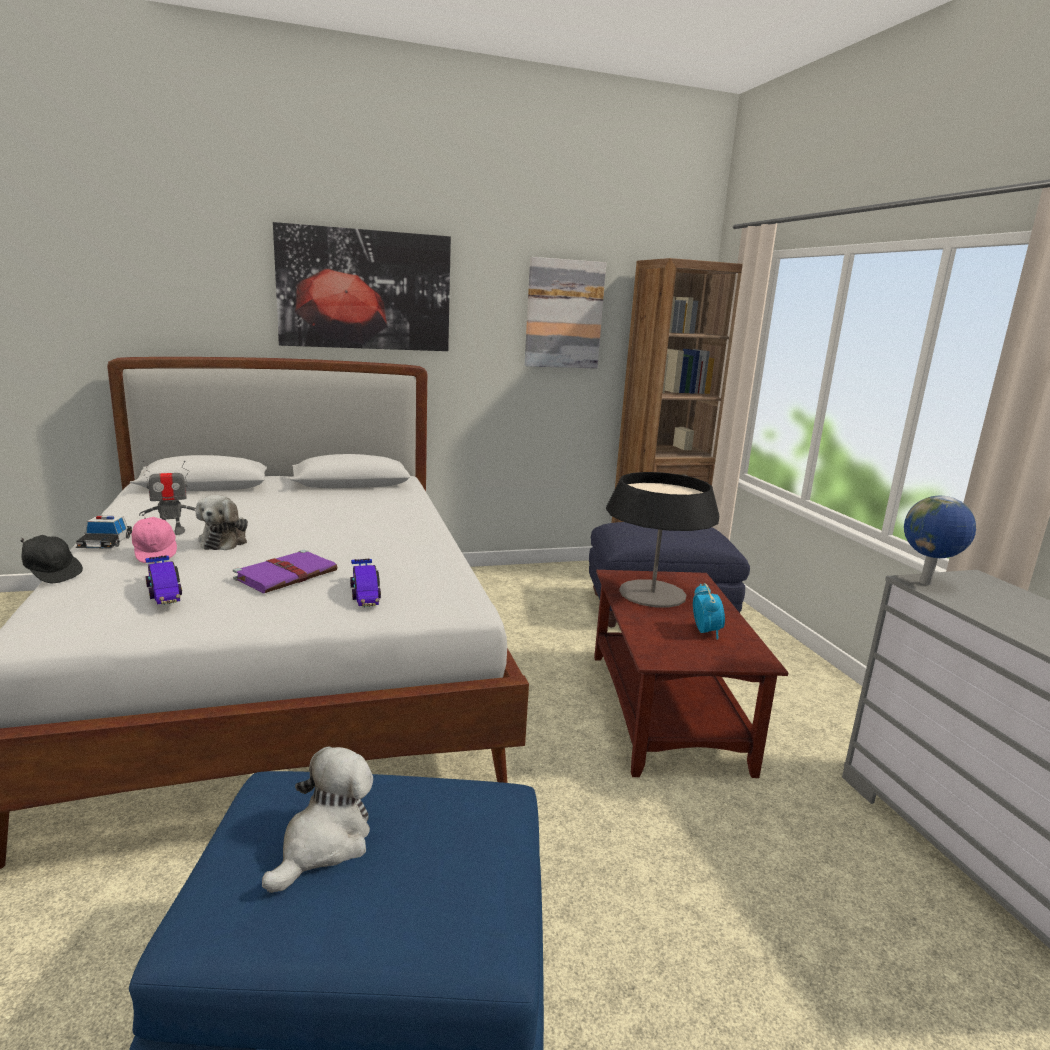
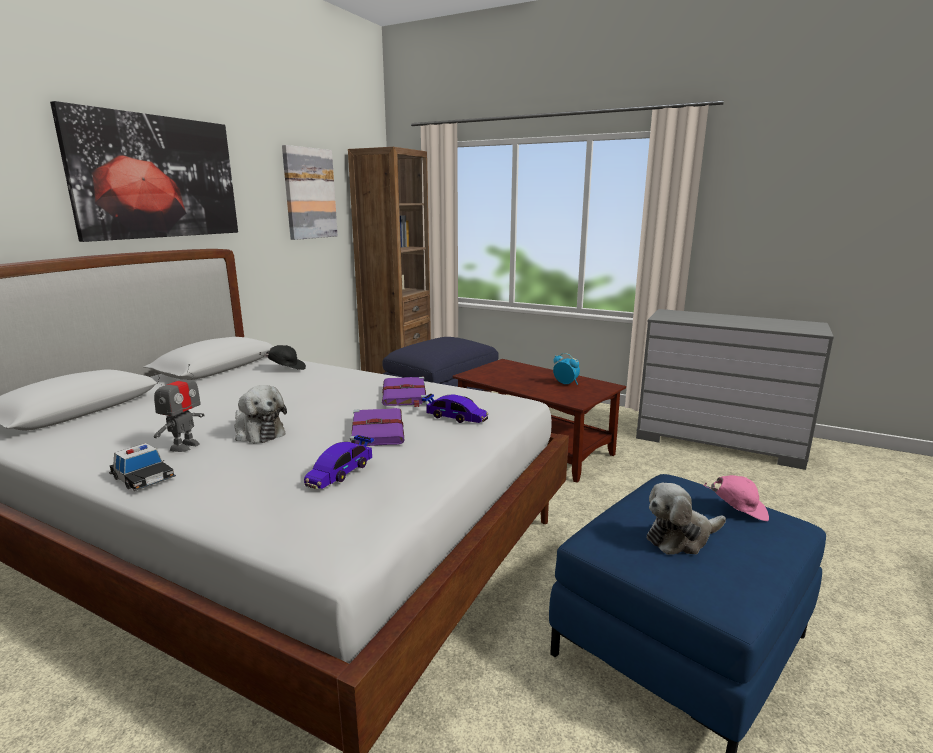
camera: 45 degrees left, 0 degrees up
(52, 573) = (180, 515): black cap -> black cap (286, 368)
(155, 553) = (234, 460): pink cap -> pink cap (737, 510)
(164, 591) = (341, 472): toy car -> toy car turned 105 degrees clockwise
(324, 843) = (680, 538): plush toy -> plush toy turned 90 degrees counterclockwise
(393, 556) = (404, 394): none -> purple book
(652, 593) = (506, 376): table lamp -> none
(926, 583) = (664, 318): globe -> none

